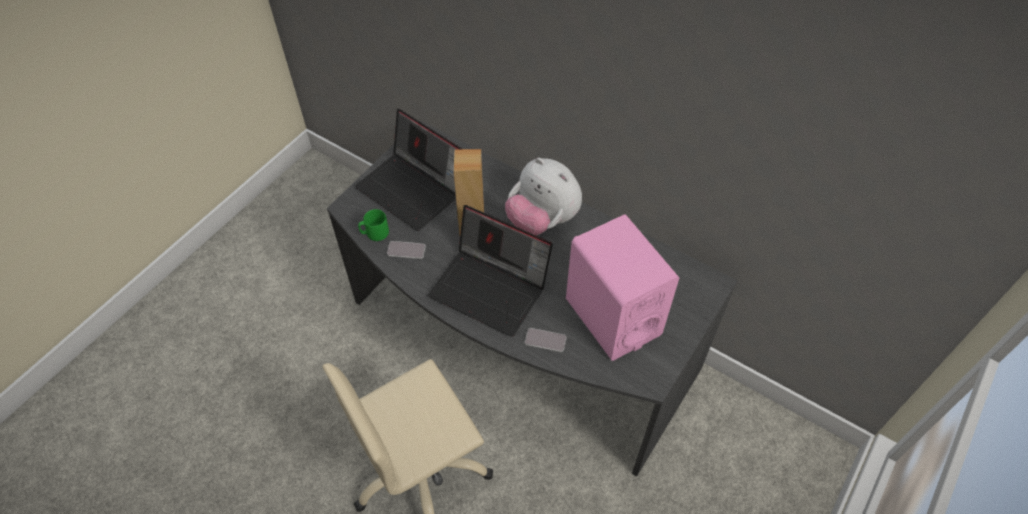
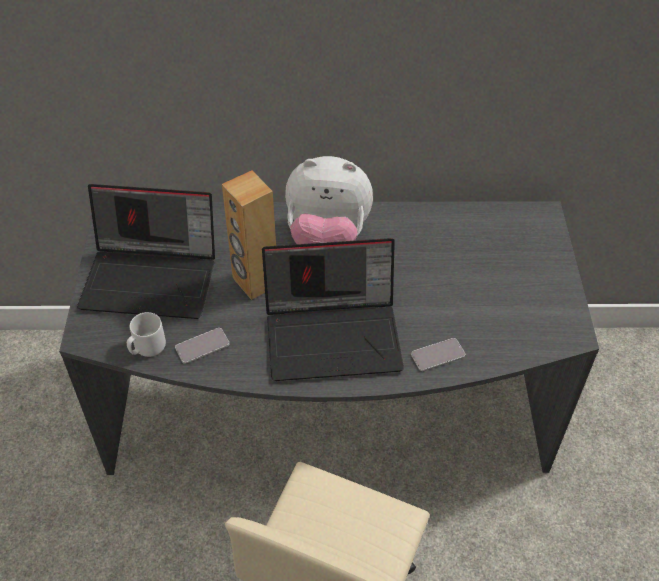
camera: 35 degrees left, 5 degrees down
(374, 233) = (147, 347): green mug -> grey mug
(612, 316) = (481, 295): pink speaker -> none

